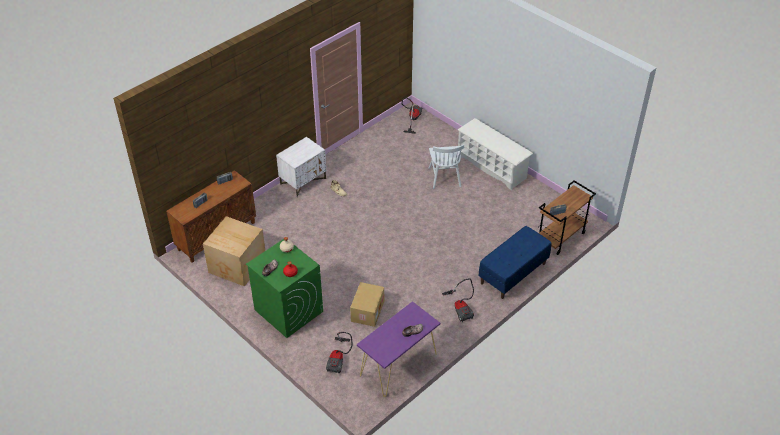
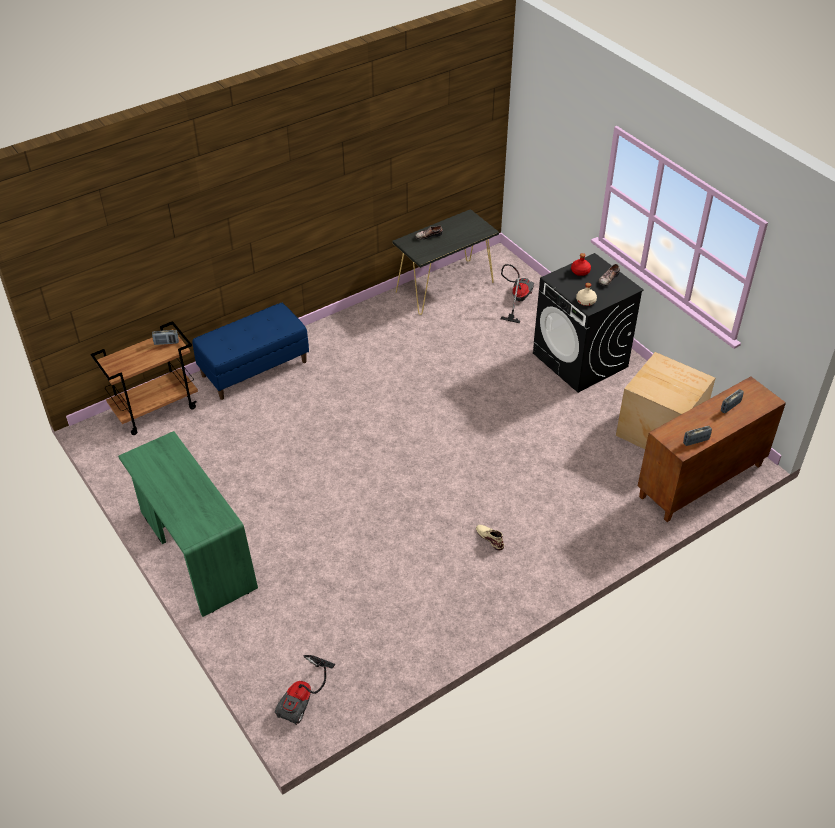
camera: 170 degrees left, 0 degrees up
(288, 310) = (580, 360): green washing machine -> black washing machine
(303, 181) = (553, 568): white nightstand -> none
(367, 310) = (472, 347): cardboard box -> none
(398, 365) = (445, 287): purple console table -> black console table
(444, 177) = (290, 541): white chair -> none
(461, 308) = (346, 335): vacuum cleaner -> none
(492, 167) = (194, 550): white shoe rack -> green desk

